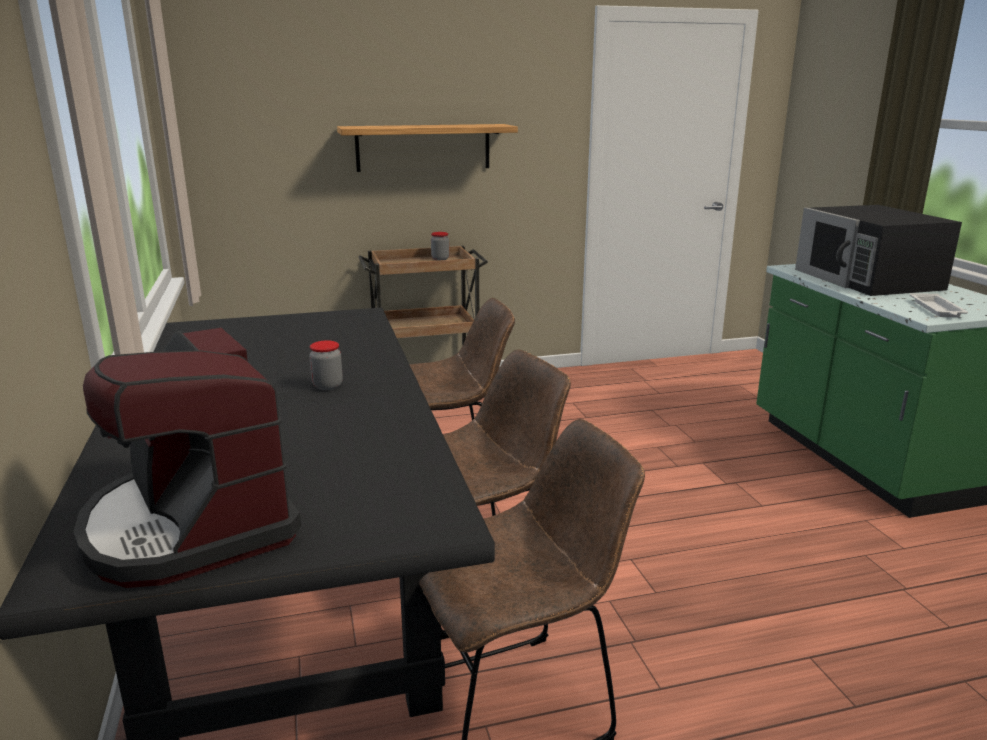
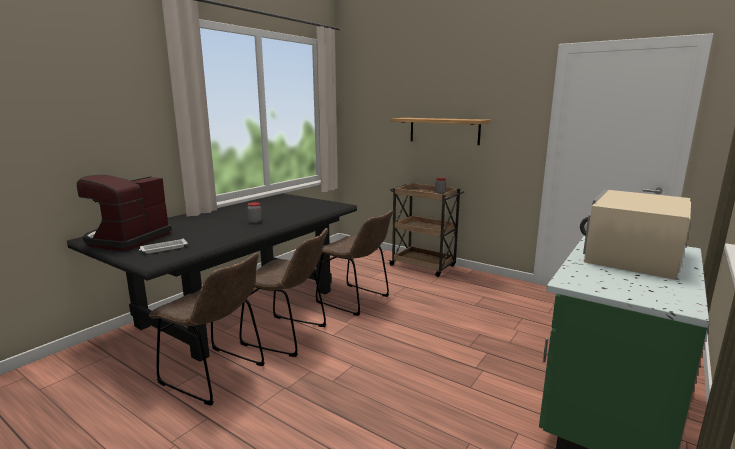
camera: 50 degrees right, 5 degrees down
(868, 279) = (631, 256): black microwave -> beige microwave
(937, 309) = (599, 283): white tray -> white tray (163, 249)

